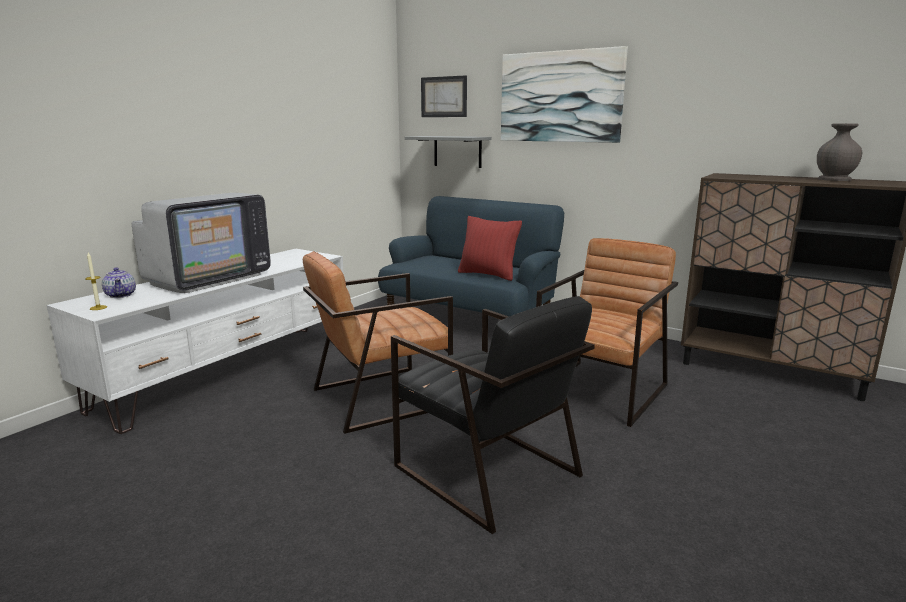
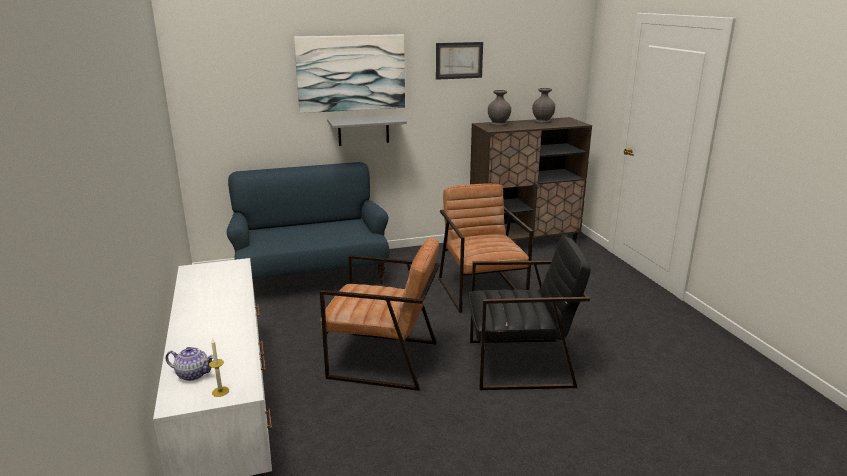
camera: 50 degrees left, 5 degrees up
(209, 279) = (215, 324): television -> none
(380, 397) = (383, 360): brown armchair -> brown armchair turned 90 degrees counterclockwise
(444, 97) = (227, 75): picture -> picture (459, 60)
(457, 151) = (249, 126): grey shelf -> grey shelf (363, 130)
(488, 275) = (344, 234): red pillow -> none
(748, 176) = (499, 124): none -> grey vase

